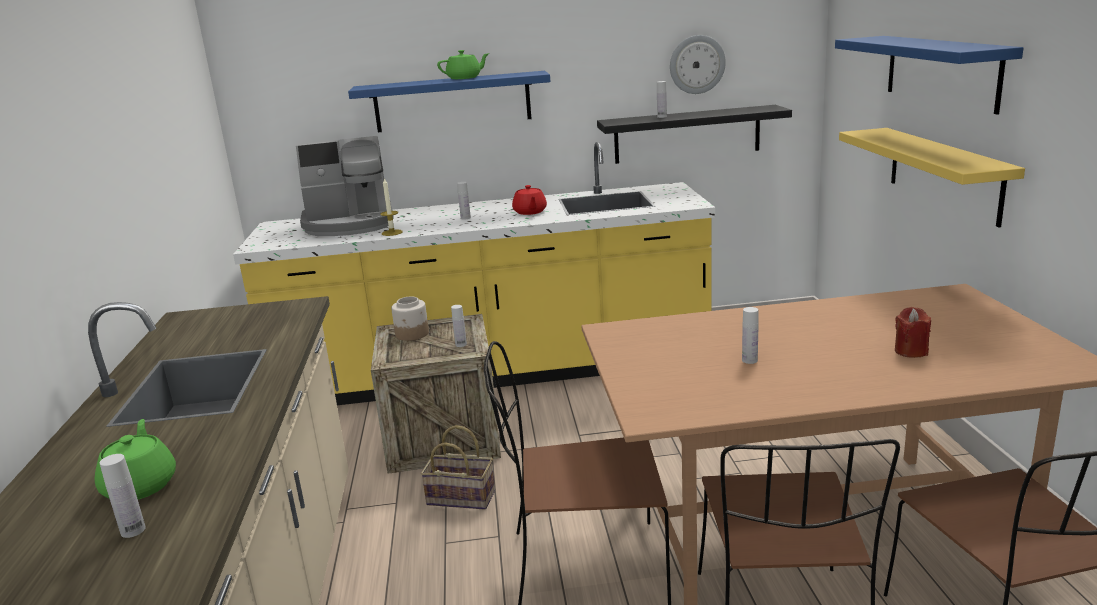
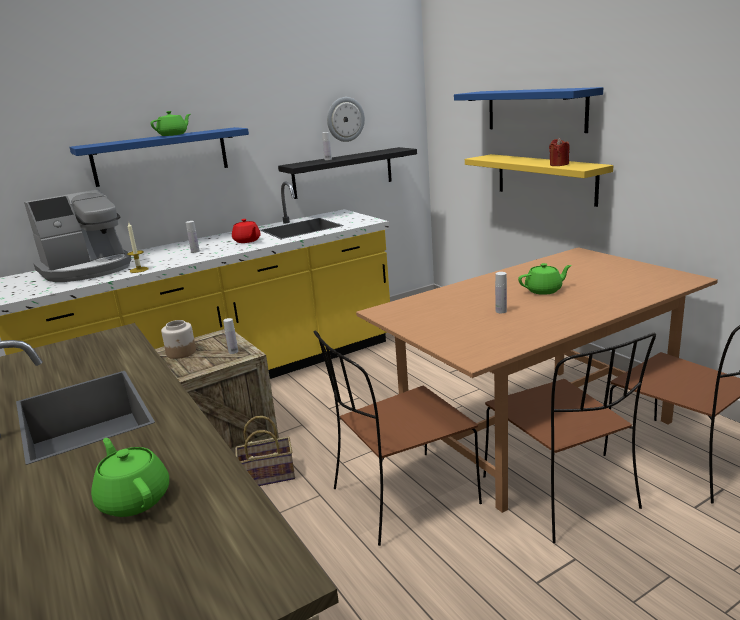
camera: 25 degrees left, 0 degrees up
(133, 530) = (174, 534): white bottle -> none
(840, 342) = (544, 290): none -> green teapot
(911, 351) = (591, 288): red candle -> red candle (558, 164)

